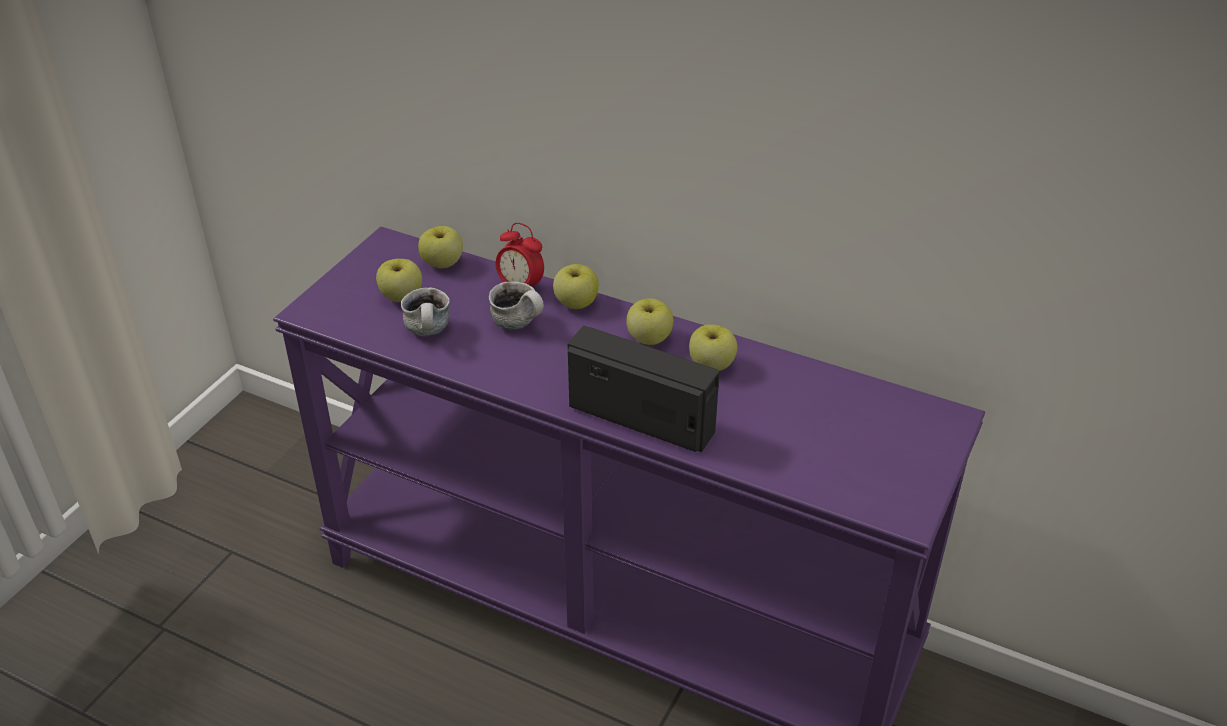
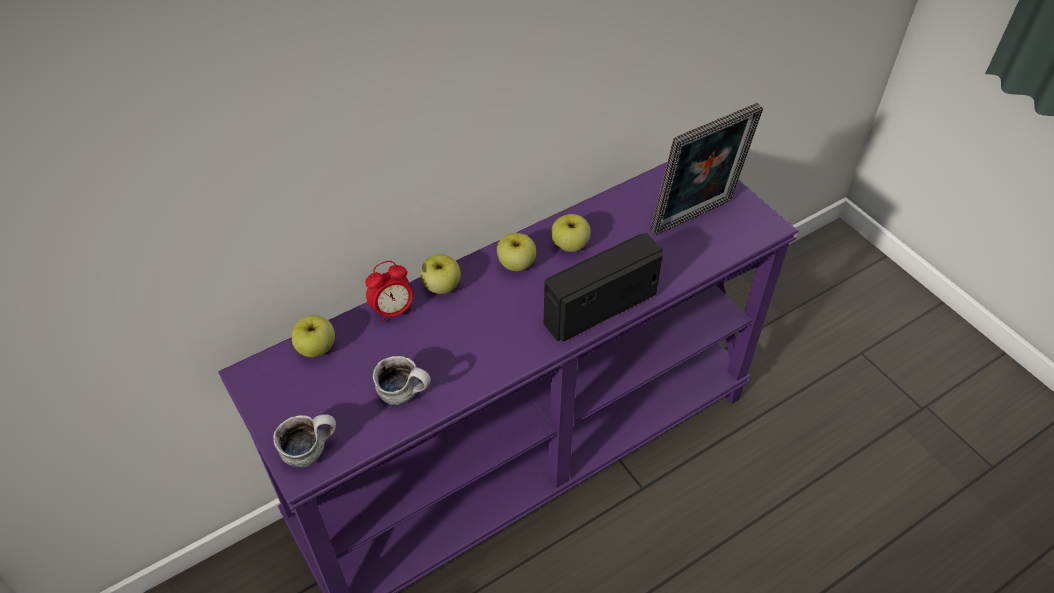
camera: 60 degrees left, 10 degrees up
(401, 297) = (339, 394): apple -> none
(520, 324) = (440, 330): mug -> mug (310, 449)
(850, 446) = (695, 219): none -> picture frame

